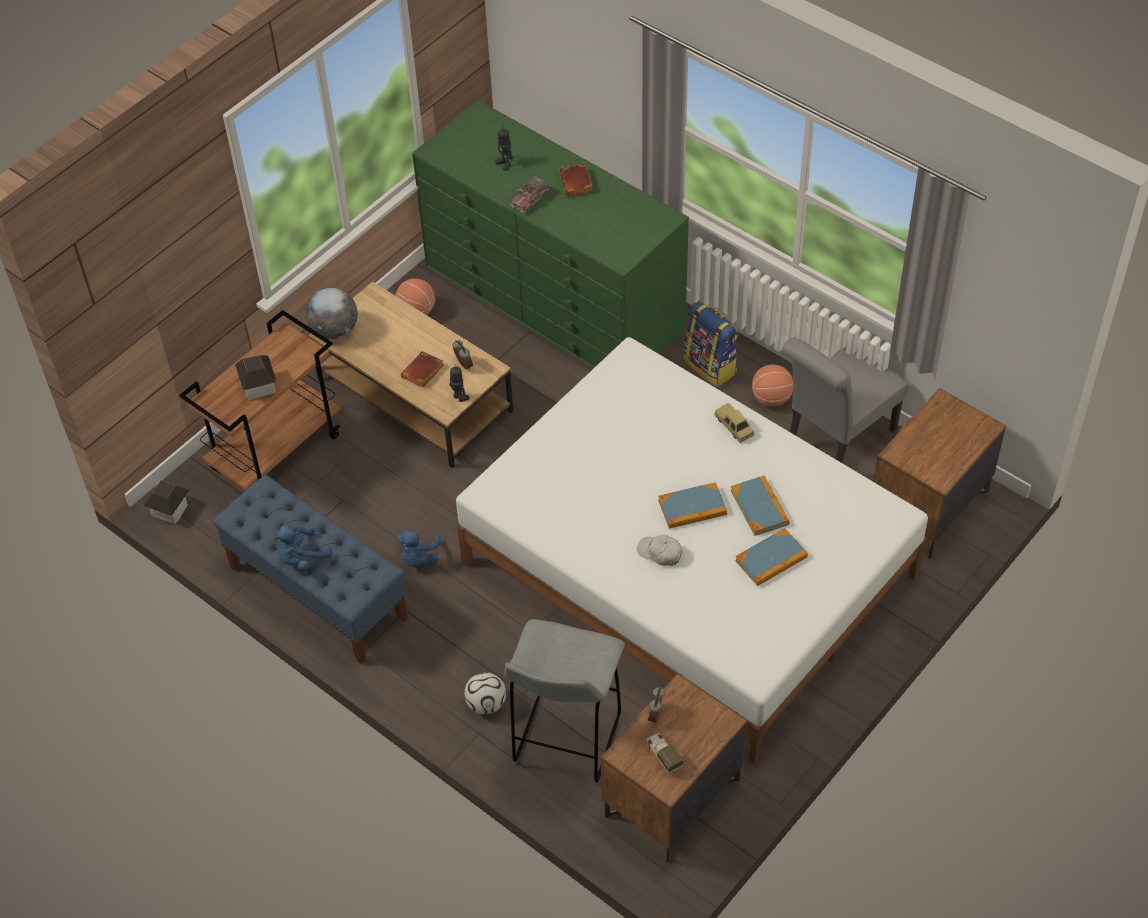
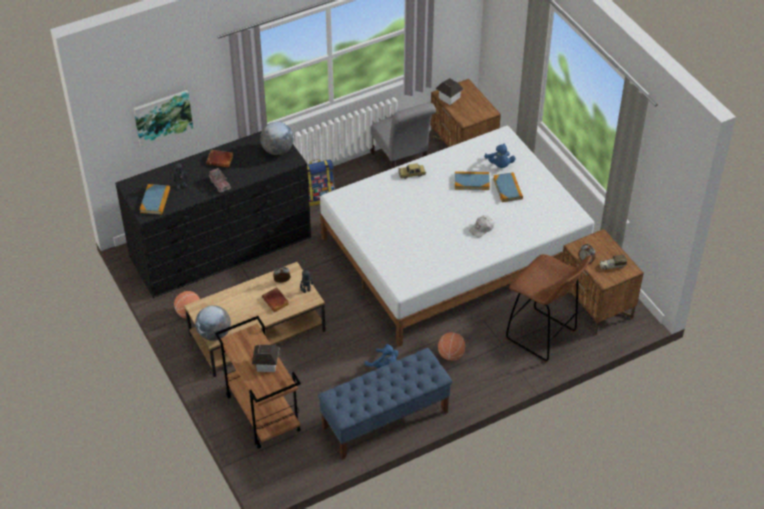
camera: 70 degrees left, 5 degrees down
(170, 509) = (277, 481): toy house -> toy house (449, 97)
(301, 558) = (396, 390): blue plush toy -> blue plush toy (499, 165)
(486, 704) = (502, 363): football -> none
(553, 297) = (221, 247): green dresser -> black dresser
(566, 742) = (542, 336): grey stool -> brown stool
(568, 73) = (162, 117): none -> picture
(632, 234) = (277, 150): none -> globe
(692, 508) = (458, 207): book -> book (155, 200)
(771, 398) = (356, 181): basketball -> basketball (451, 354)

